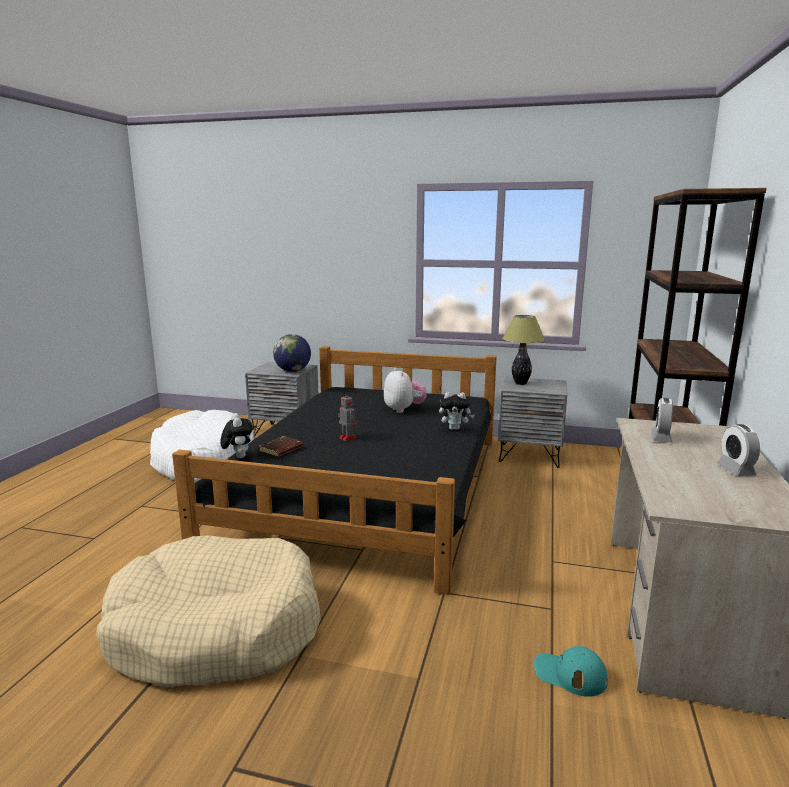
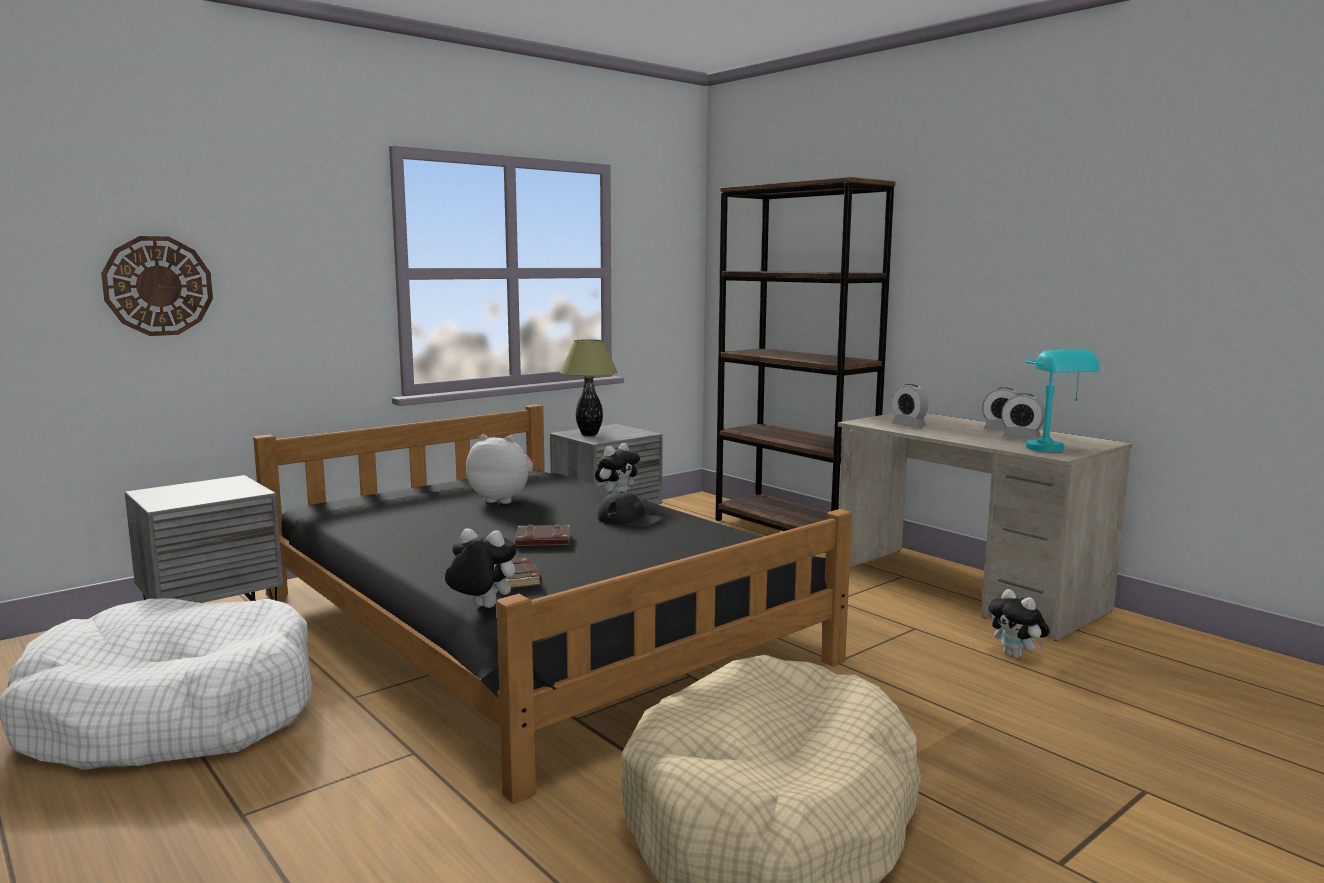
camera: 55 degrees left, 5 degrees down
(293, 371) = (238, 489): globe -> none
(295, 266) = (158, 286): none -> wall clock
(347, 437) = (542, 541): toy robot -> brown book
(417, 443) = (630, 519): none -> black cap
(570, 674) = (1016, 656): turquoise cap -> plush toy
(687, 503) = (1054, 451): none -> turquoise table lamp
(716, 483) = (1021, 438): none -> alarm clock

